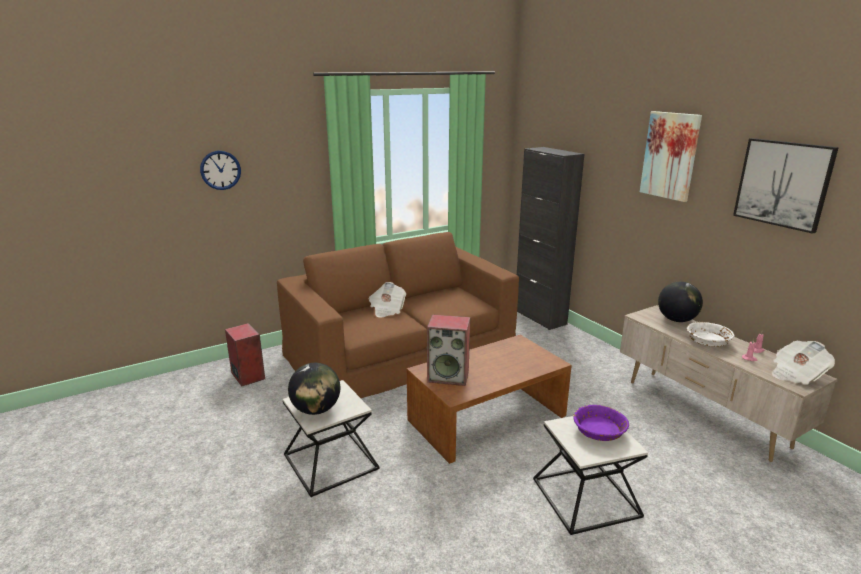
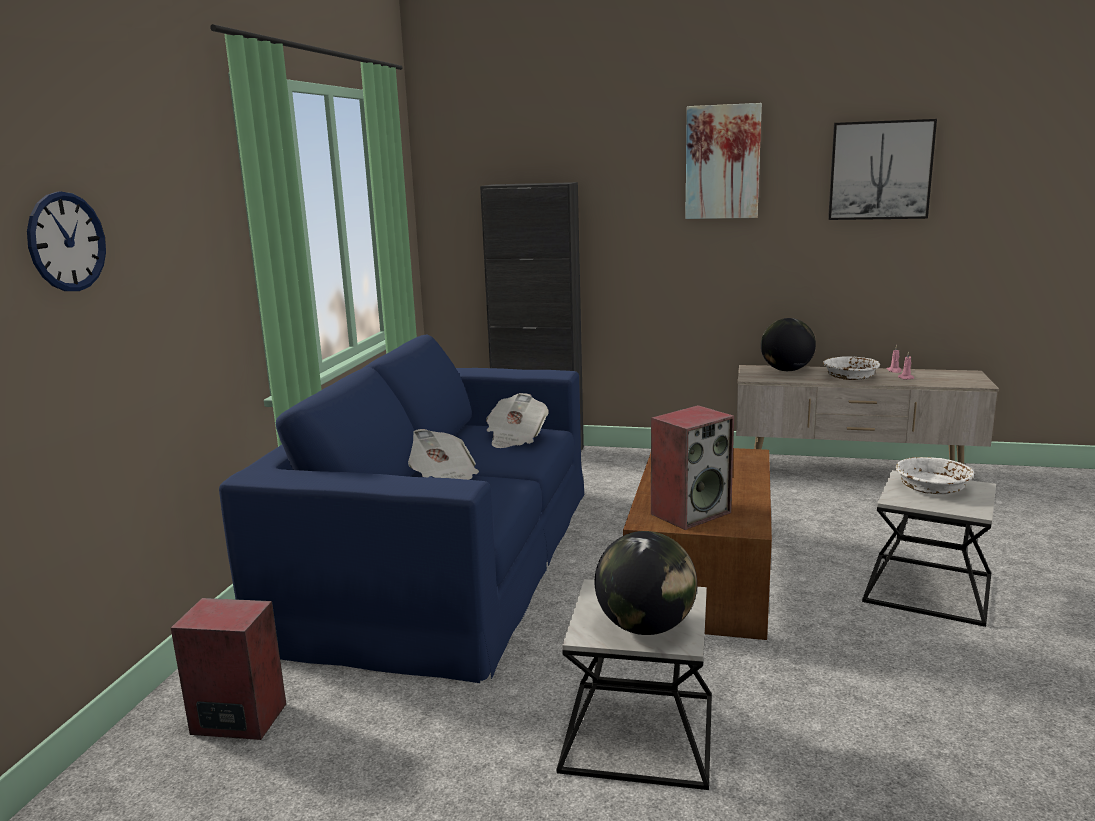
camera: 45 degrees left, 5 degrees down
(400, 351) = (441, 559): brown sofa -> blue sofa
(599, 431) = (932, 487): purple bowl -> white bowl
(796, 374) = (957, 376): newspaper -> newspaper (515, 438)

